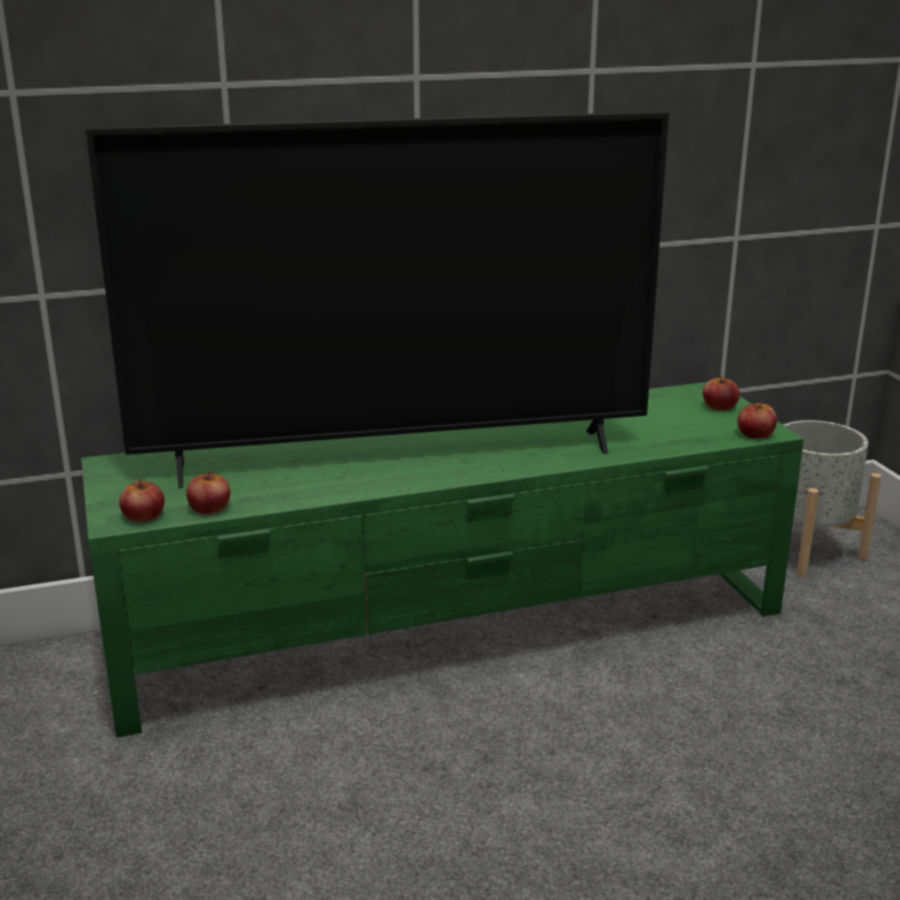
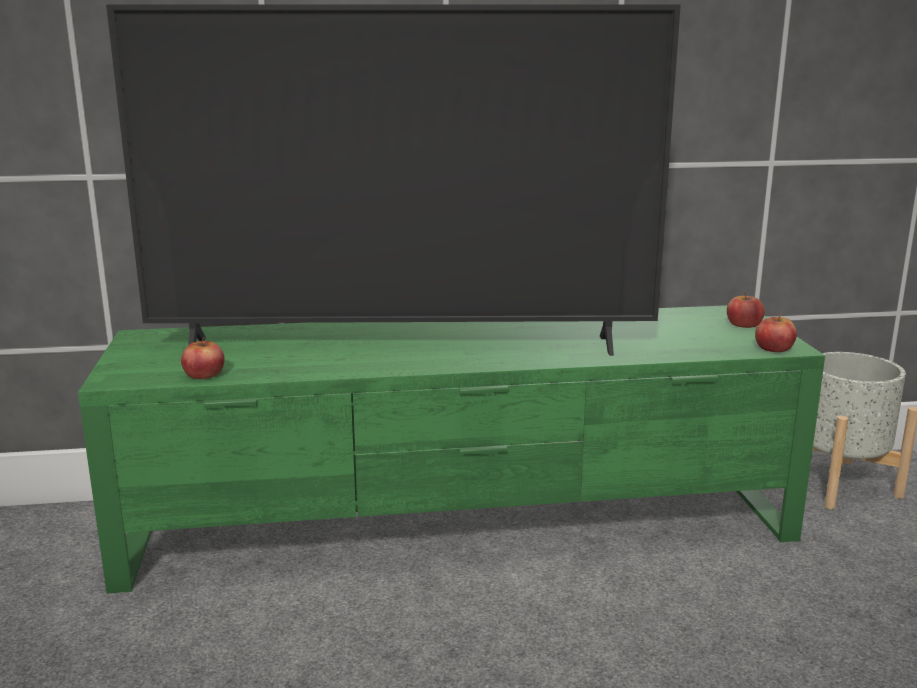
camera: 10 degrees right, 5 degrees down
(143, 516) = (140, 376): apple -> none

